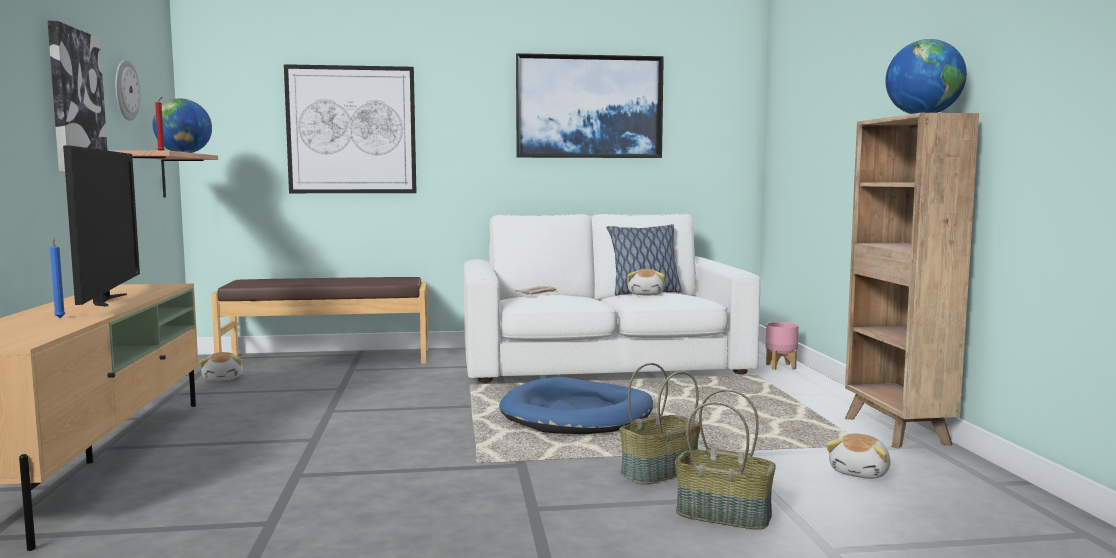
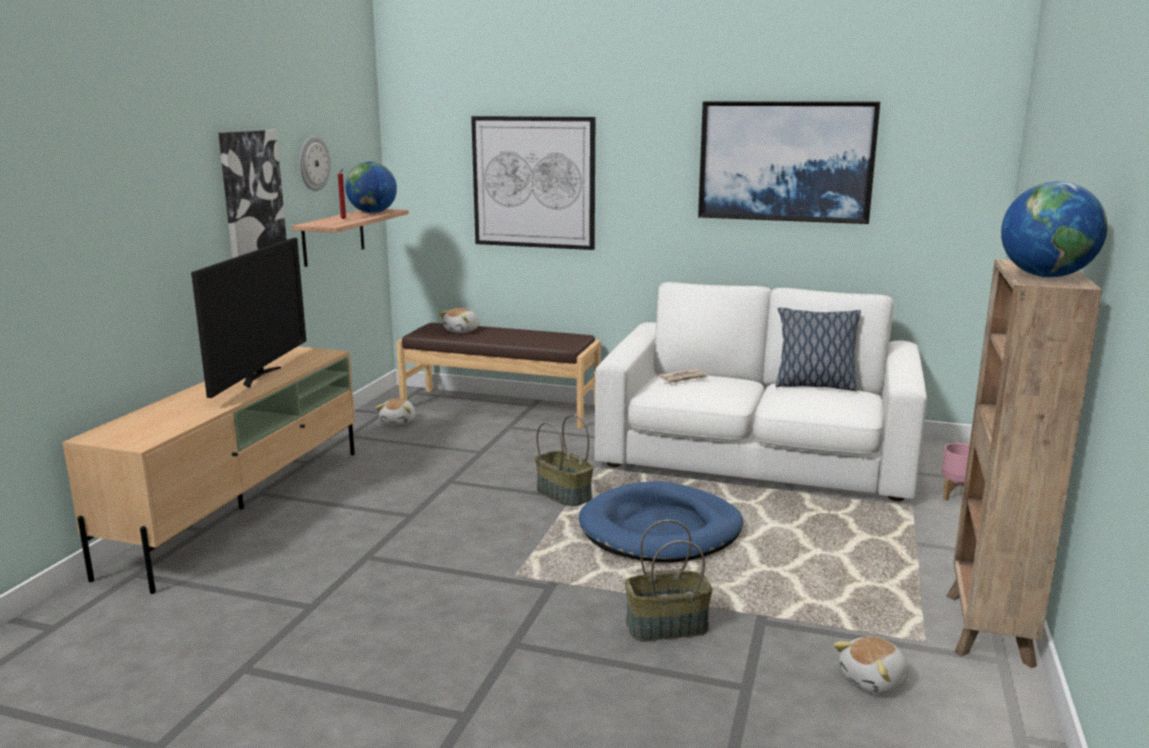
camera: 25 degrees right, 10 degrees up
(60, 318) = (202, 403): blue candle -> none
(646, 294) = (799, 395): plush toy -> plush toy (462, 331)
(724, 514) = (674, 698): basket -> basket (565, 495)

